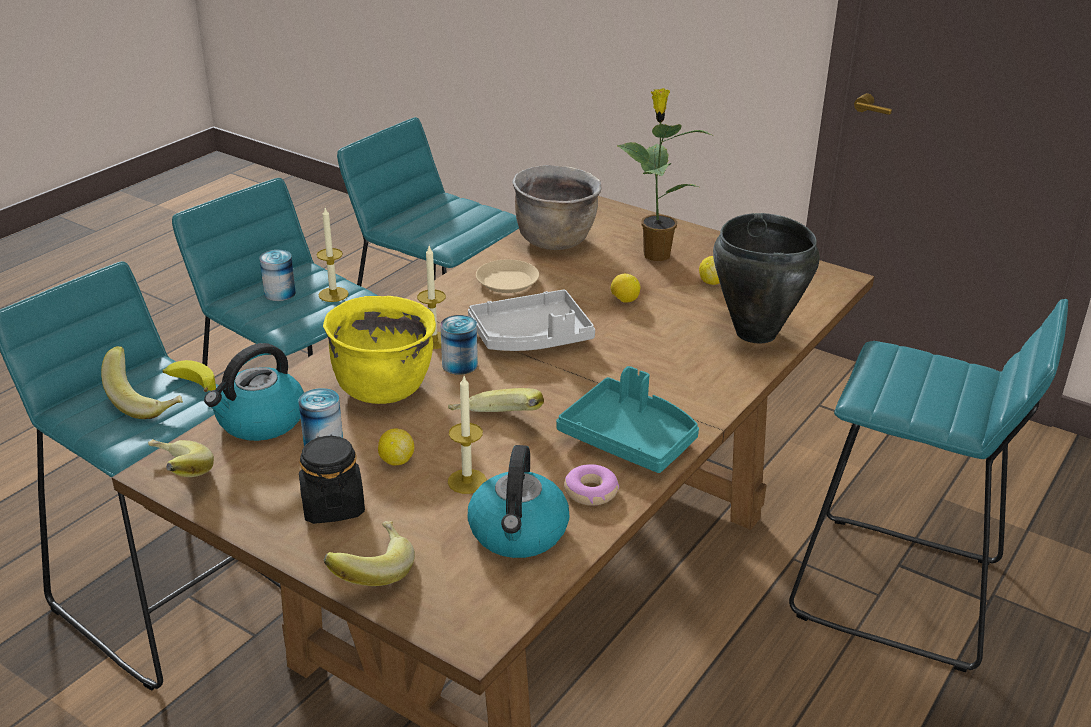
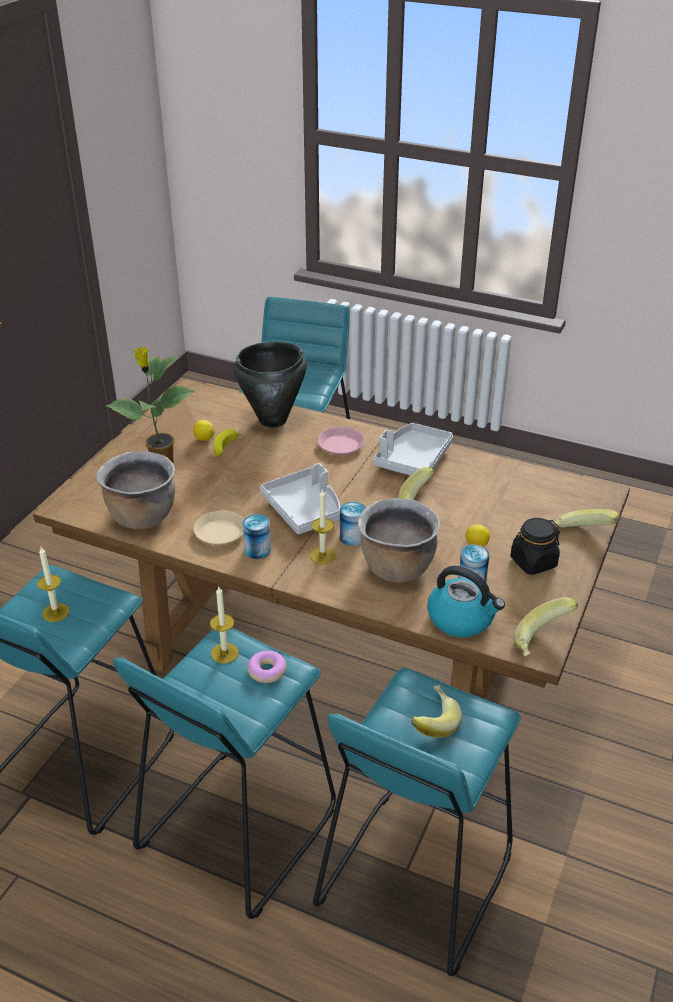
camera: 100 degrees left, 5 degrees up
(190, 383) = (396, 703): banana -> banana (225, 448)
(280, 293) = (228, 691): can -> can (257, 550)
(384, 388) = (396, 567): yellow cooking pot -> brown cooking pot
(467, 481) = (483, 513): candle -> candle (56, 612)
(518, 533) = (519, 489): kettle -> none
(591, 492) = (470, 468): donut -> donut (267, 671)
(624, 300) = (240, 474): lemon -> none
(629, 439) = (412, 459): turquoise tray -> grey tray
(681, 380) = (341, 444): none -> pink plate

